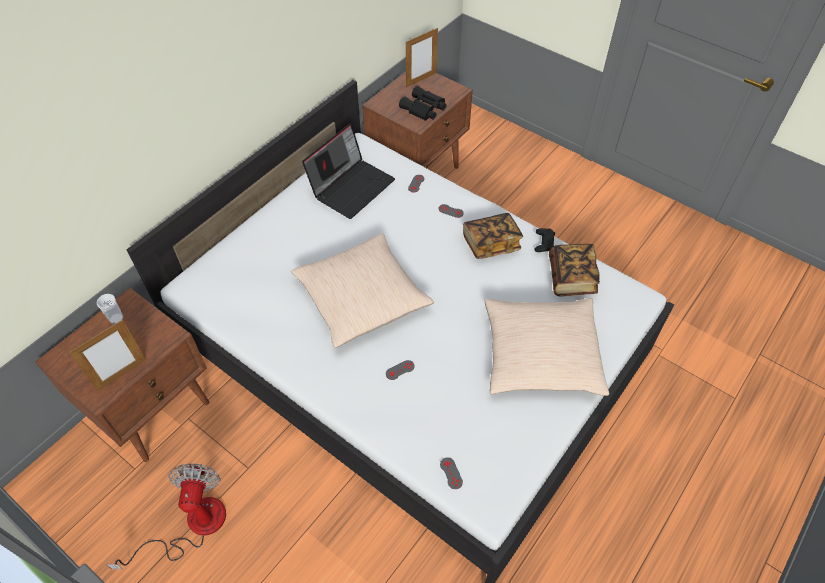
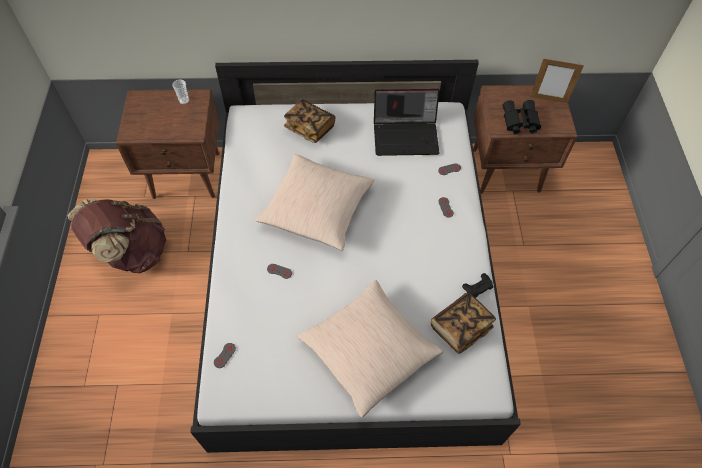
camera: 50 degrees right, 5 degrees up
(122, 374) = (150, 133): picture frame -> none
(193, 525) = (132, 252): fan -> brown backpack
(491, 243) = (440, 252): book -> book (310, 128)

